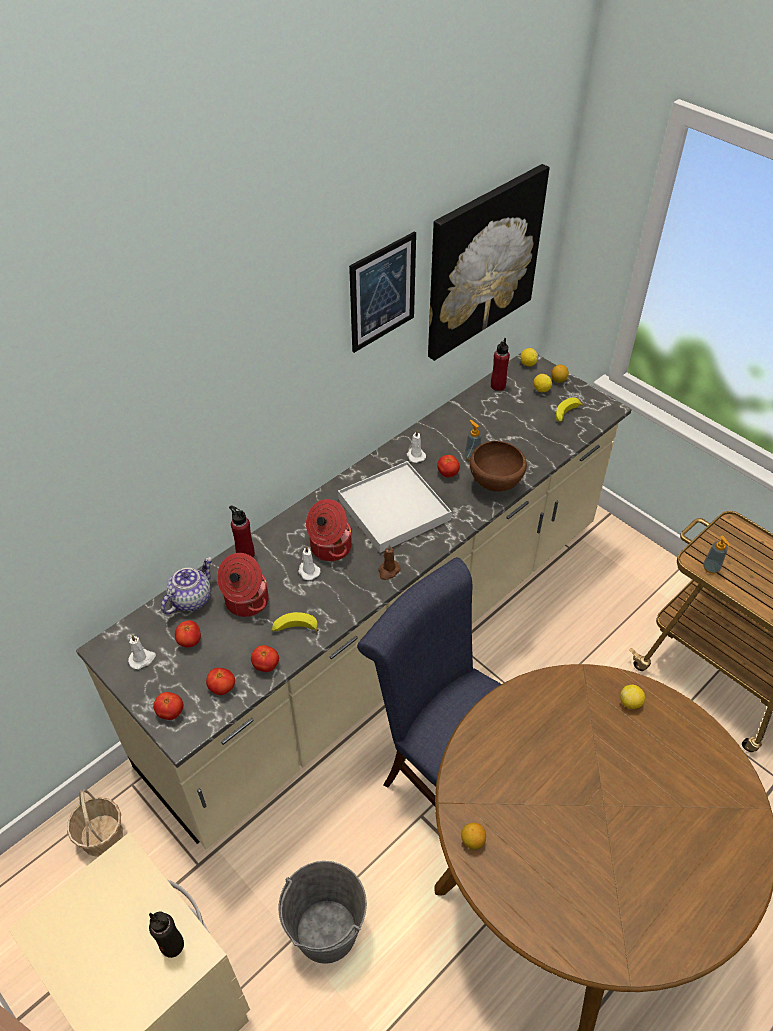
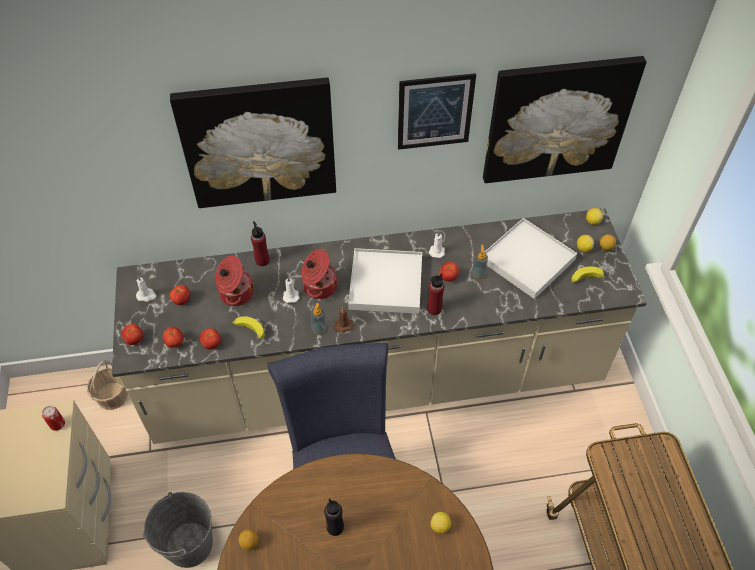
camera: 35 degrees right, 5 degrees up
(133, 871) = (57, 424): none -> can
(172, 945) = (43, 482): black bottle -> black bottle (335, 527)
(191, 598) = (205, 272): teapot -> none
(219, 400) = (259, 143): none -> picture
(496, 485) = (476, 306): brown bowl -> none
(498, 386) = (550, 227): red bottle -> red bottle (434, 309)
(504, 423) = (528, 260): none -> white tray
(711, 568) = (610, 469): soap dispenser -> soap dispenser (319, 329)

